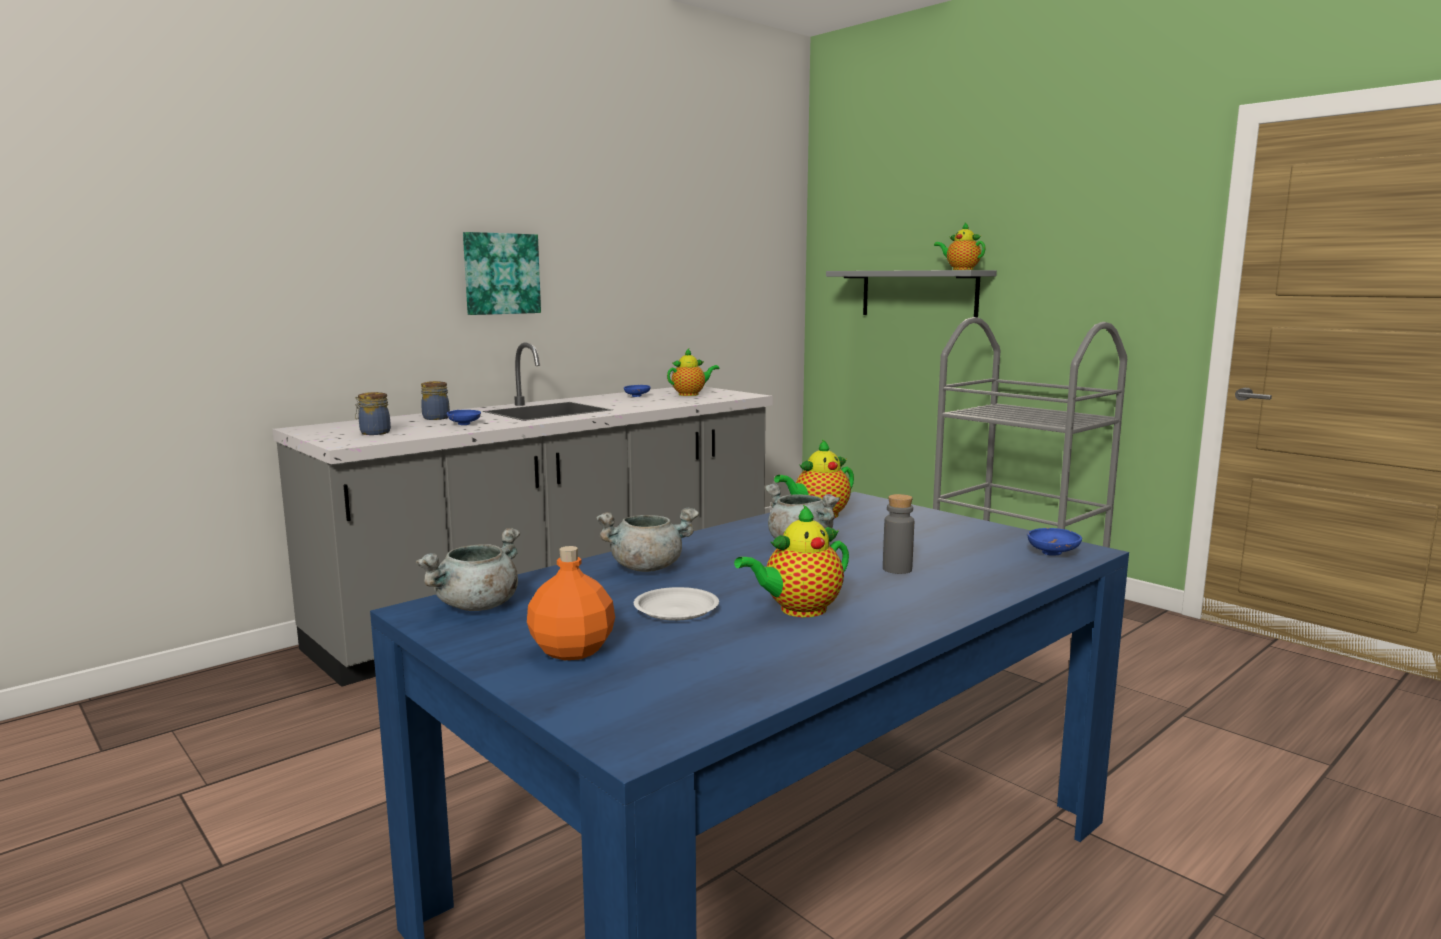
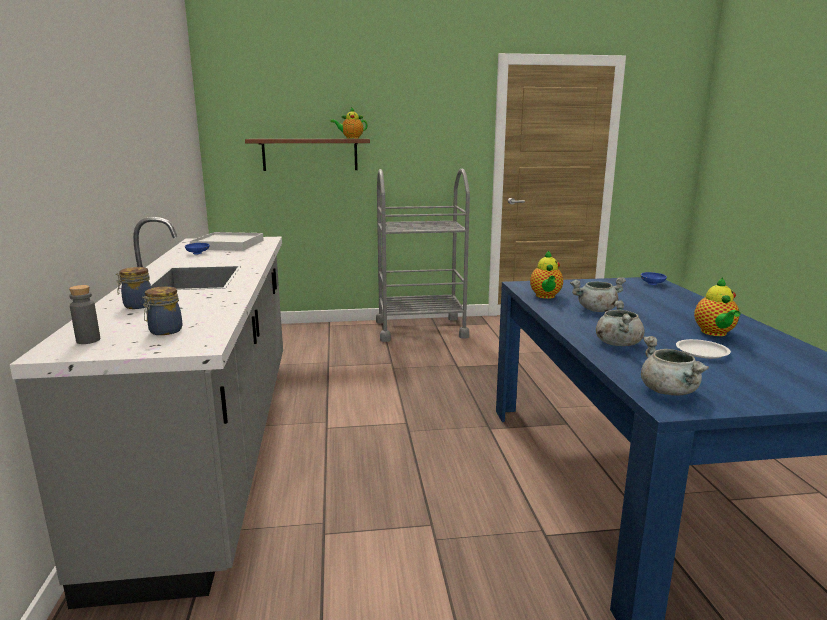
camera: 55 degrees left, 5 degrees up
(464, 424) = (197, 302): blue bowl -> none
(501, 274) = (99, 148): picture -> none
(573, 650) = (763, 383): orange bottle -> none
(691, 394) = (228, 245): teapot -> white tray
(897, 569) = (659, 306): grey bottle -> grey bottle (88, 340)
(918, 293) = (310, 154): grey shelf -> brown shelf

